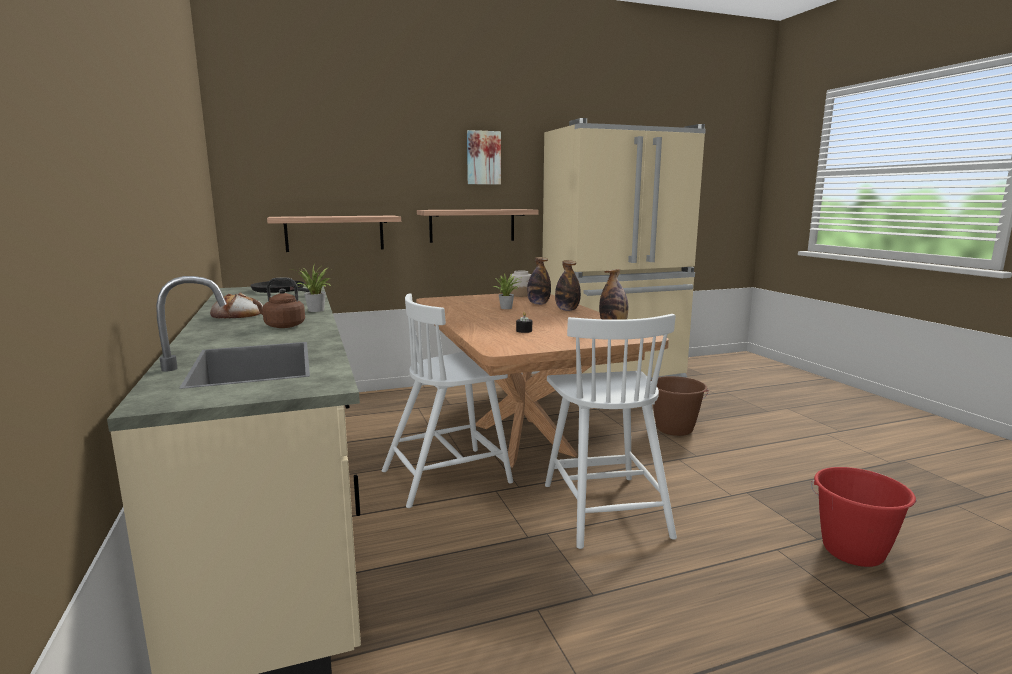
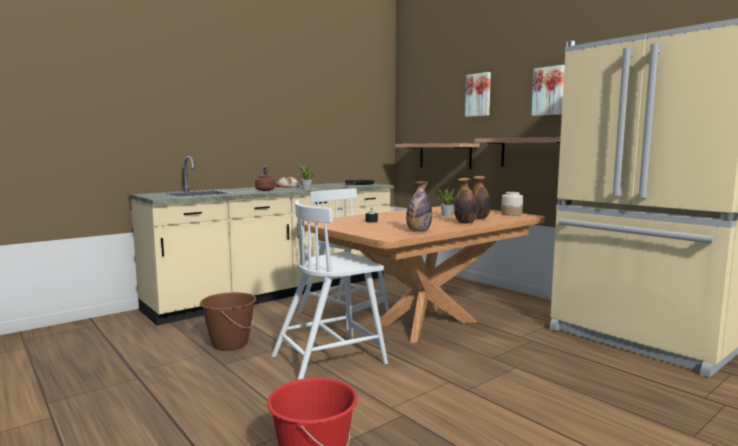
camera: 70 degrees right, 5 degrees down
(387, 152) = (478, 95): none -> picture
(674, 429) = (527, 377): brown bucket -> brown bucket (230, 344)

